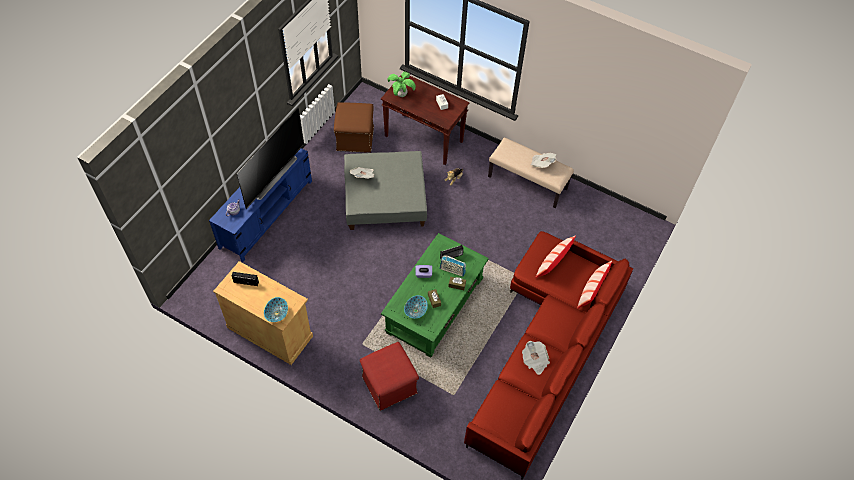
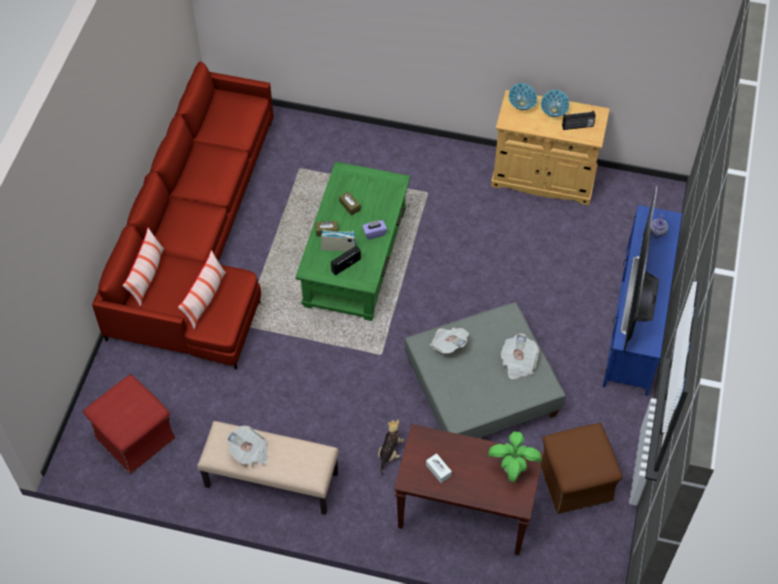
camera: 165 degrees right, 0 degrees up
(389, 385) = (377, 160): red ottoman -> red ottoman (134, 437)
(415, 310) = (369, 188): bowl -> bowl (554, 110)
(535, 361) = (207, 171): newspaper -> newspaper (448, 344)

